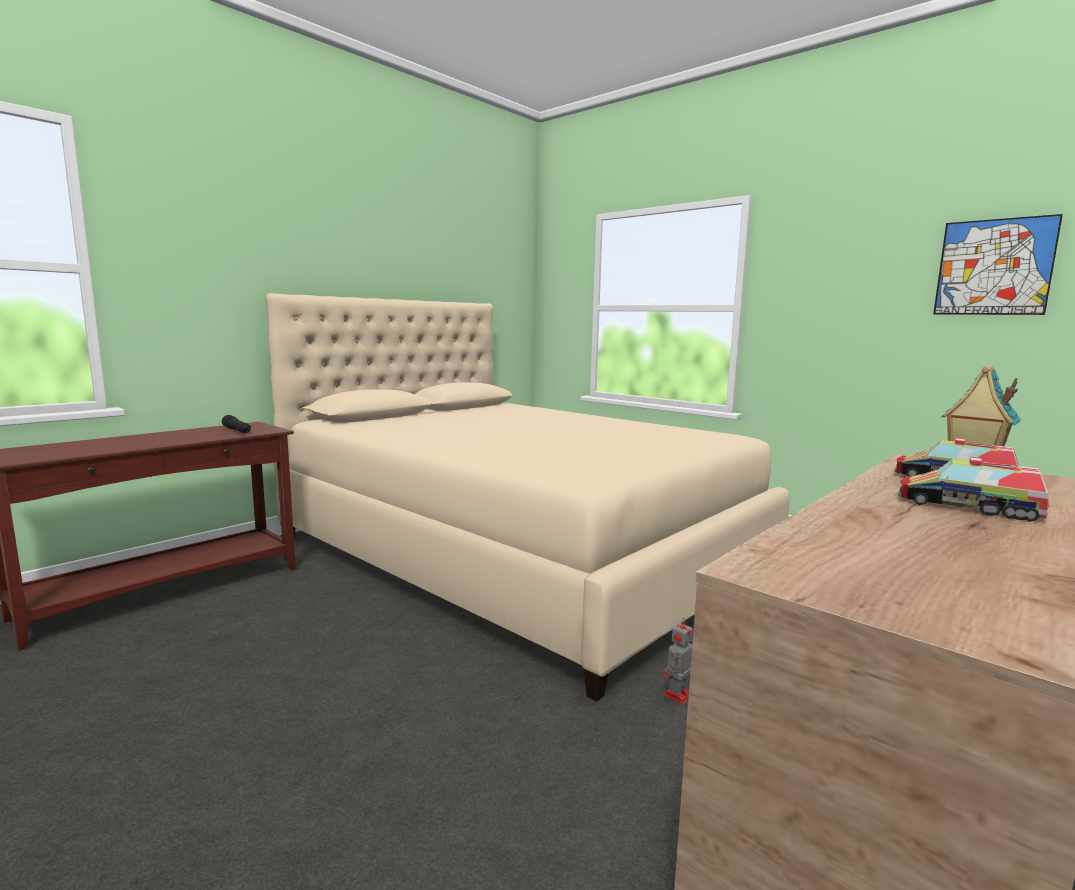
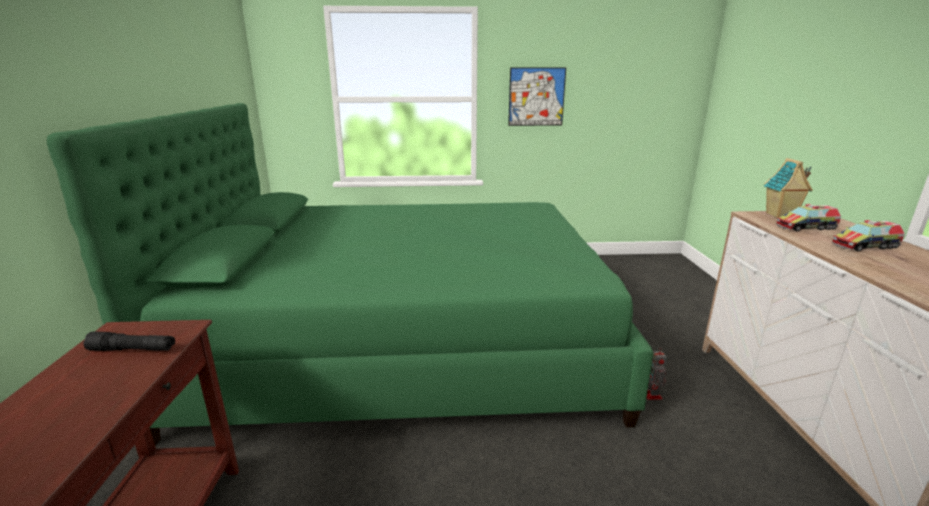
camera: 45 degrees left, 10 degrees up
(517, 553) = (406, 343): beige bed -> green bed
(994, 267) = (633, 74): picture -> picture (536, 97)

